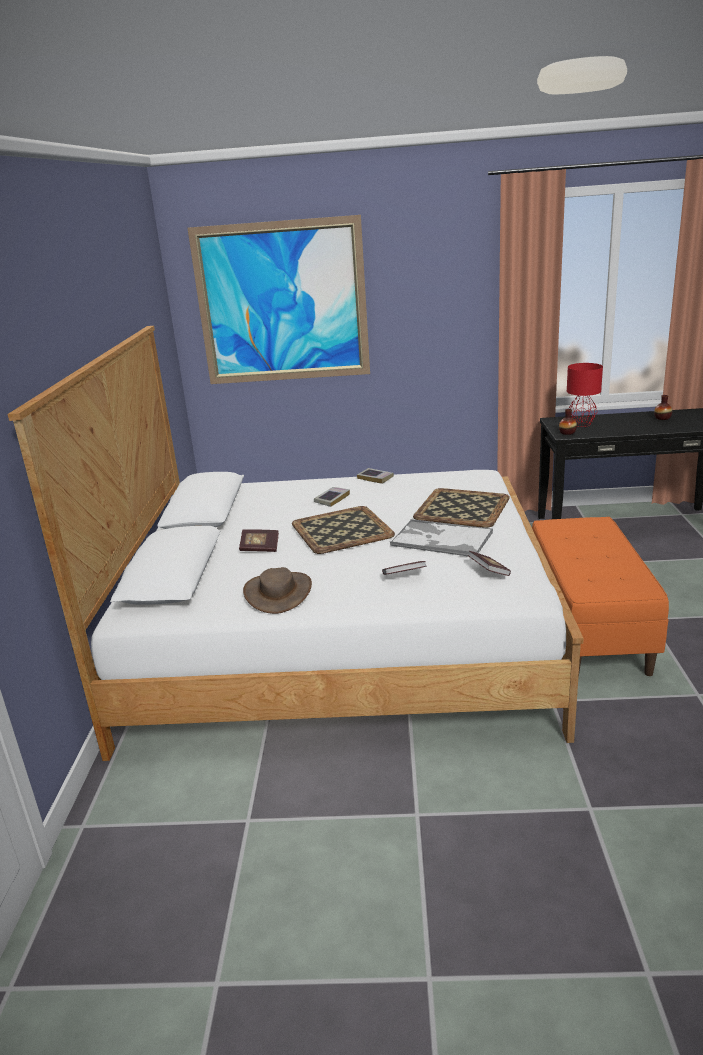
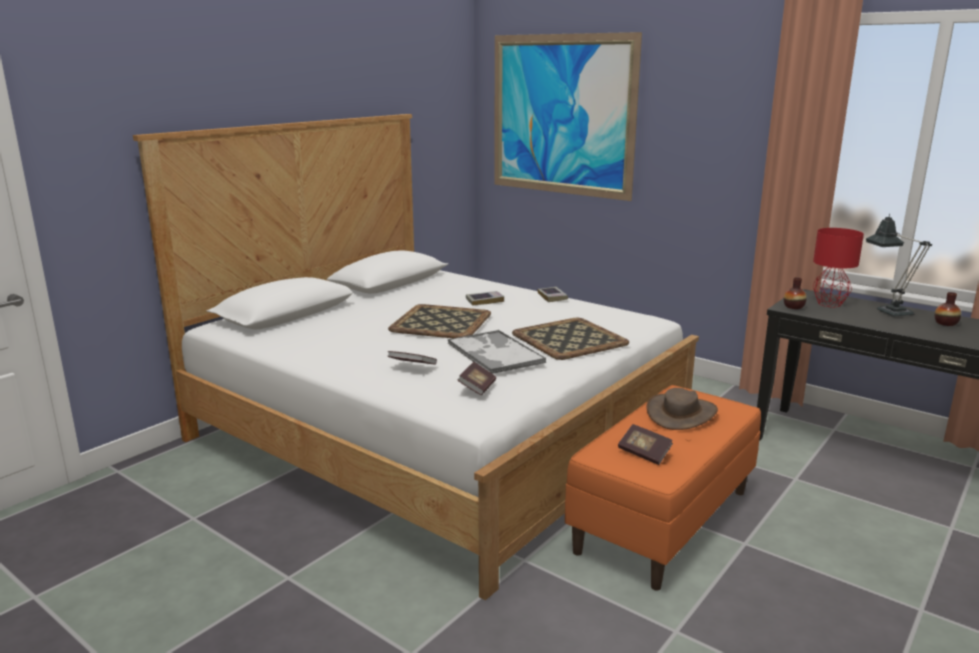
camera: 35 degrees right, 5 degrees down
(260, 548) = (367, 316): book -> book (644, 453)
(278, 593) = (316, 346): brown hat -> brown hat (681, 413)
(620, 418) = (889, 311): none -> table lamp

